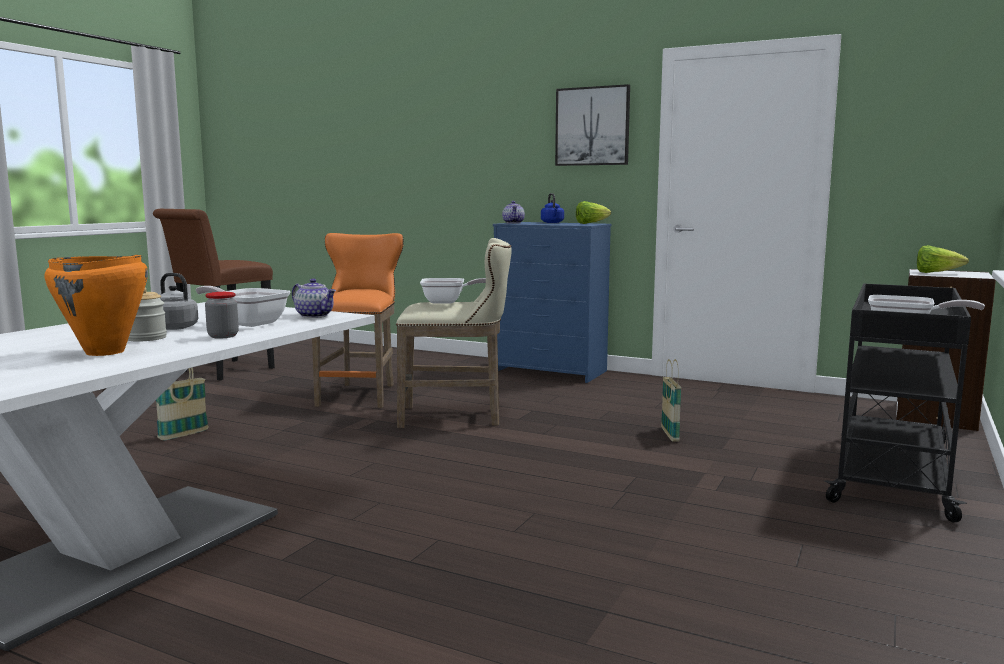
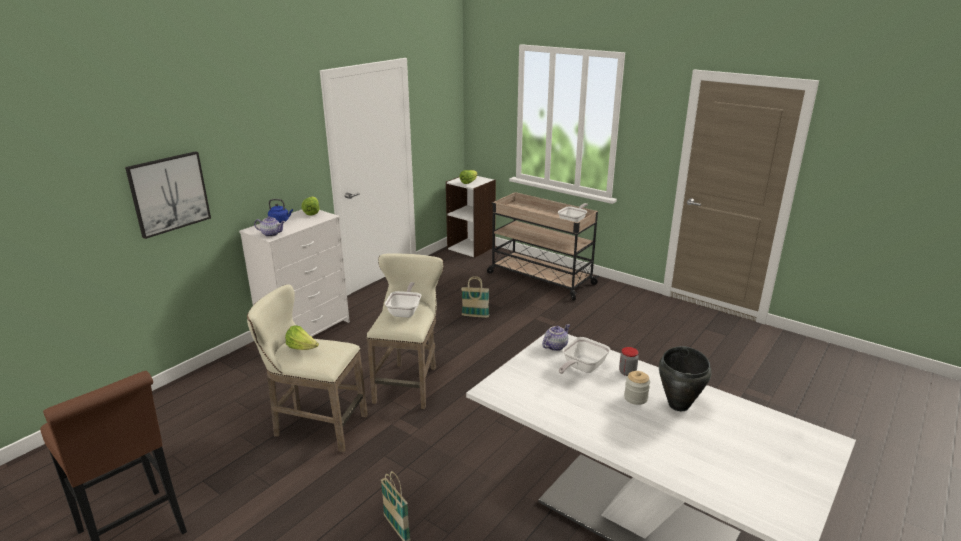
camera: 80 degrees left, 15 degrees up
(105, 352) = (679, 405): orange cooking pot -> black cooking pot
(173, 327) = (597, 393): grey kettle -> none
(356, 290) = (302, 348): none -> lettuce
(361, 394) = (315, 426): orange stool -> beige stool
(551, 371) = (306, 330): blue dresser -> white dresser
(592, 126) = (282, 136): picture -> picture (169, 193)
(892, 470) = (539, 278): black cart -> beige cart

